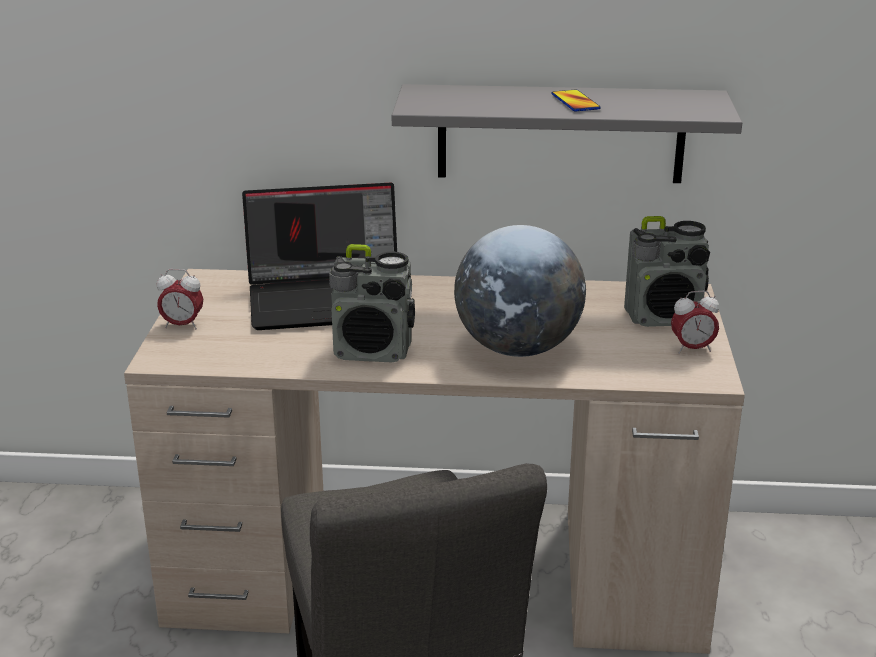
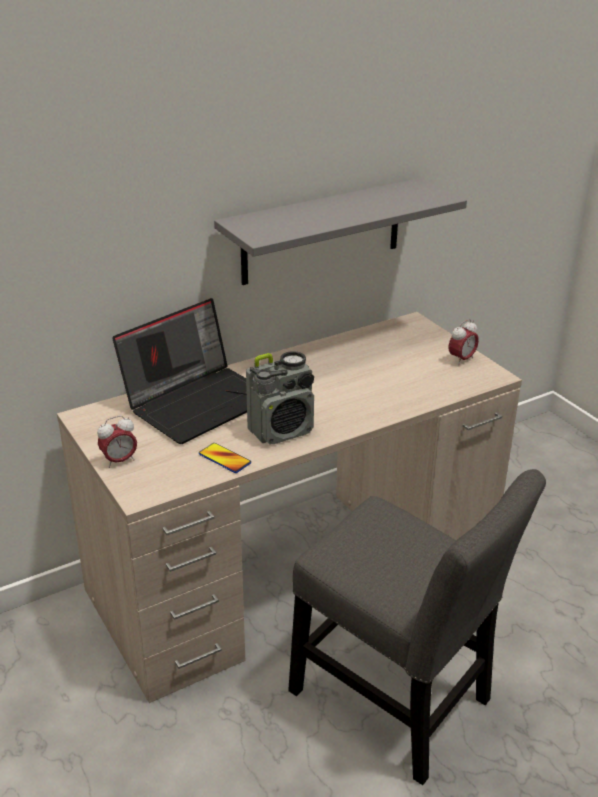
camera: 35 degrees left, 5 degrees up
(518, 348) = (367, 395): globe -> none
(575, 102) = (352, 208): phone -> phone (224, 459)
(664, 317) = (421, 343): radio -> none

